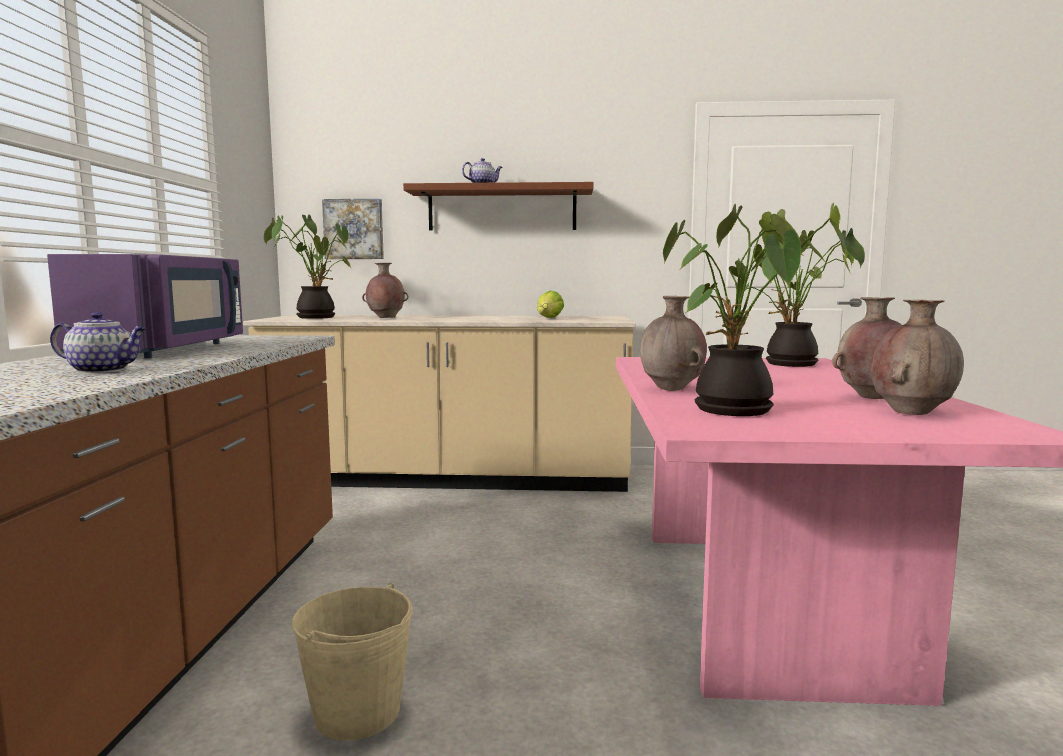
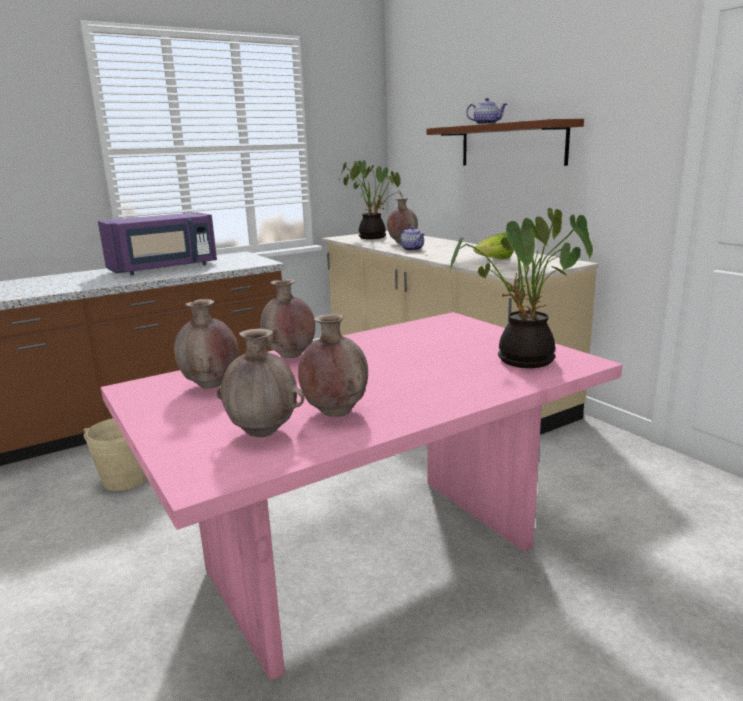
camera: 55 degrees right, 10 degrees up
(103, 370) = (81, 282): teapot -> teapot (413, 249)
(354, 229) = (423, 164): picture -> none
(738, 411) = (211, 385): potted plant -> brown vase

